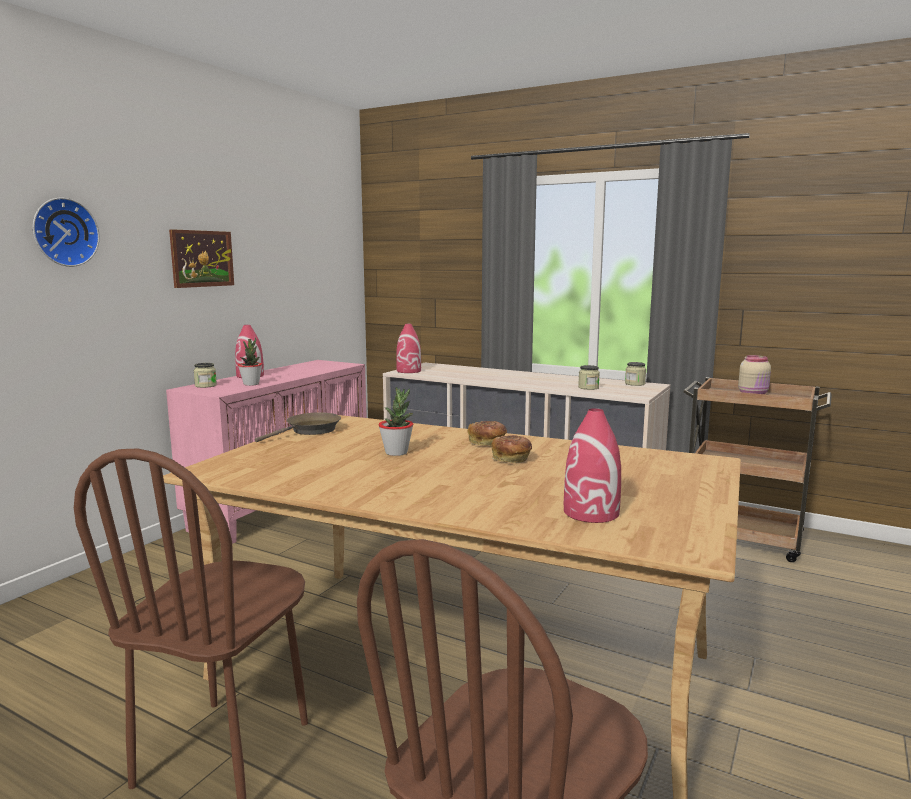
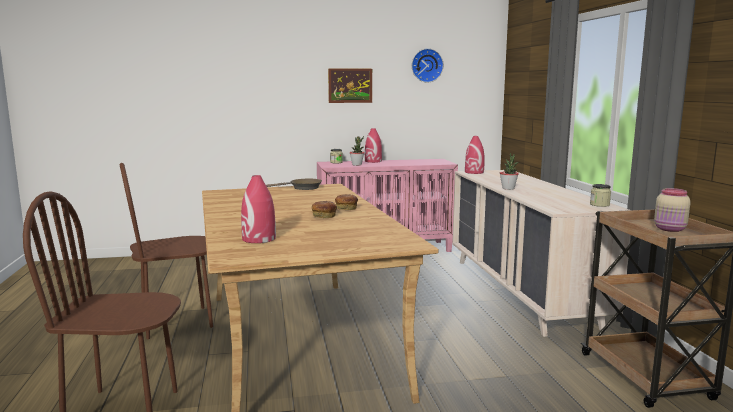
camera: 50 degrees right, 0 degrees up
(64, 232) = (264, 71): wall clock -> wall clock (426, 65)
(396, 452) = (295, 202): potted plant -> potted plant (508, 188)
(588, 388) = (546, 200): jar -> none

